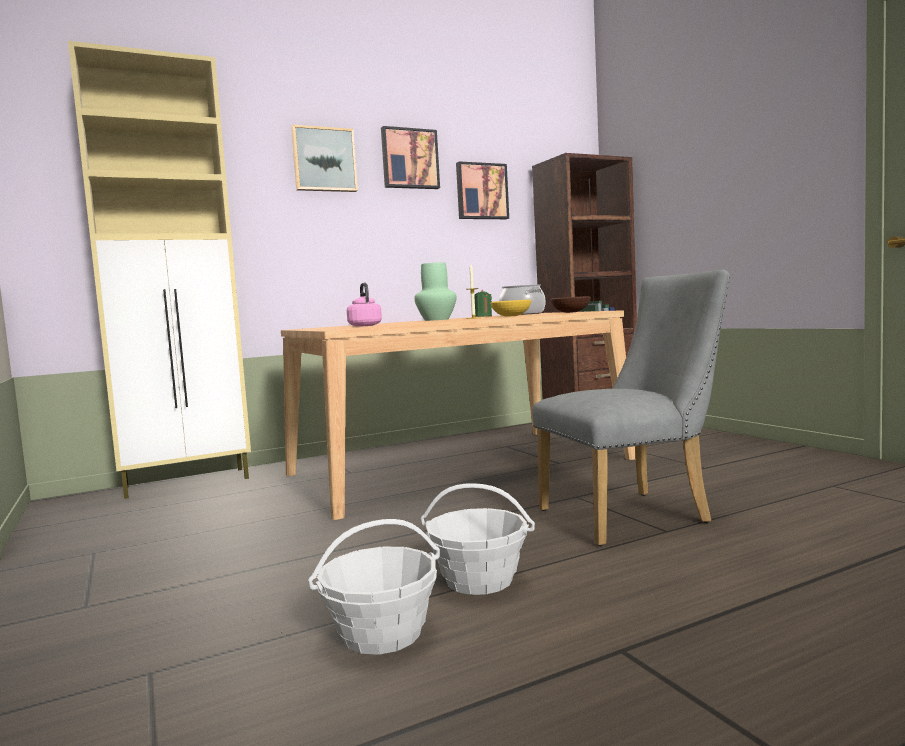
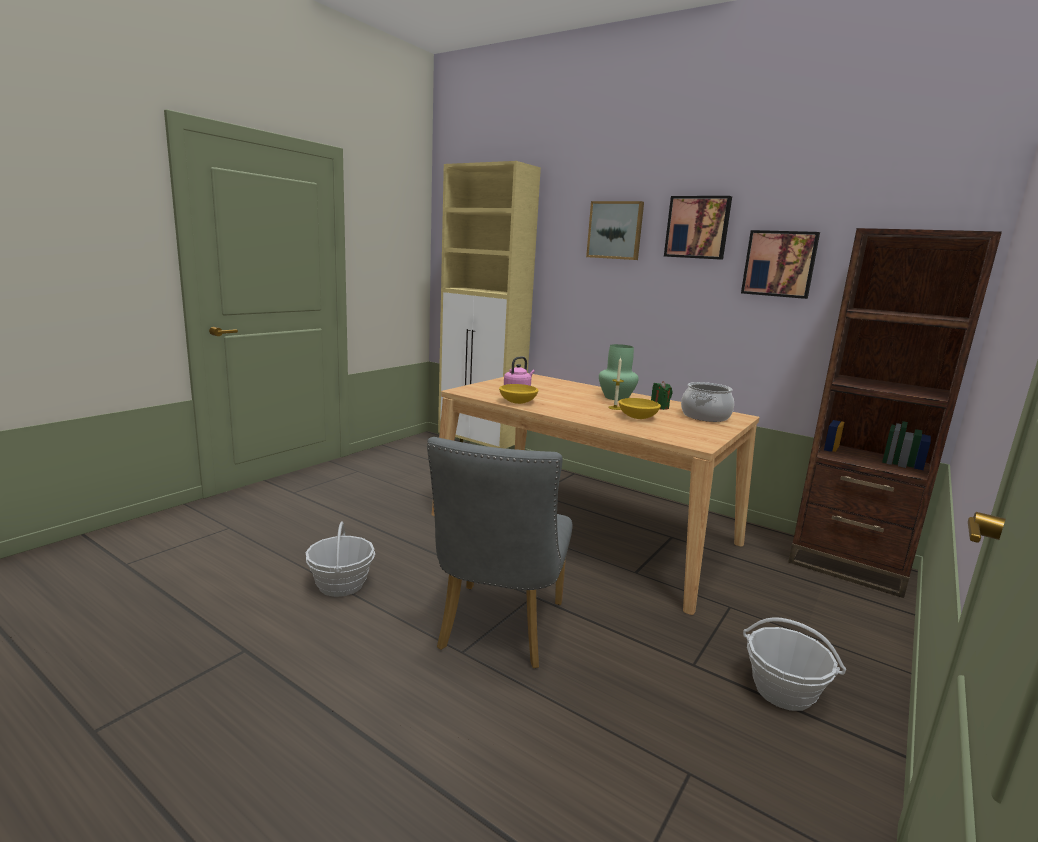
camera: 60 degrees right, 10 degrees up
(381, 634) = (266, 570): basket -> basket (783, 691)
(418, 323) = (518, 402): none -> yellow bowl
(571, 312) = (700, 434): brown bowl -> none
(634, 515) = (498, 631): grey chair -> grey chair turned 60 degrees clockwise

